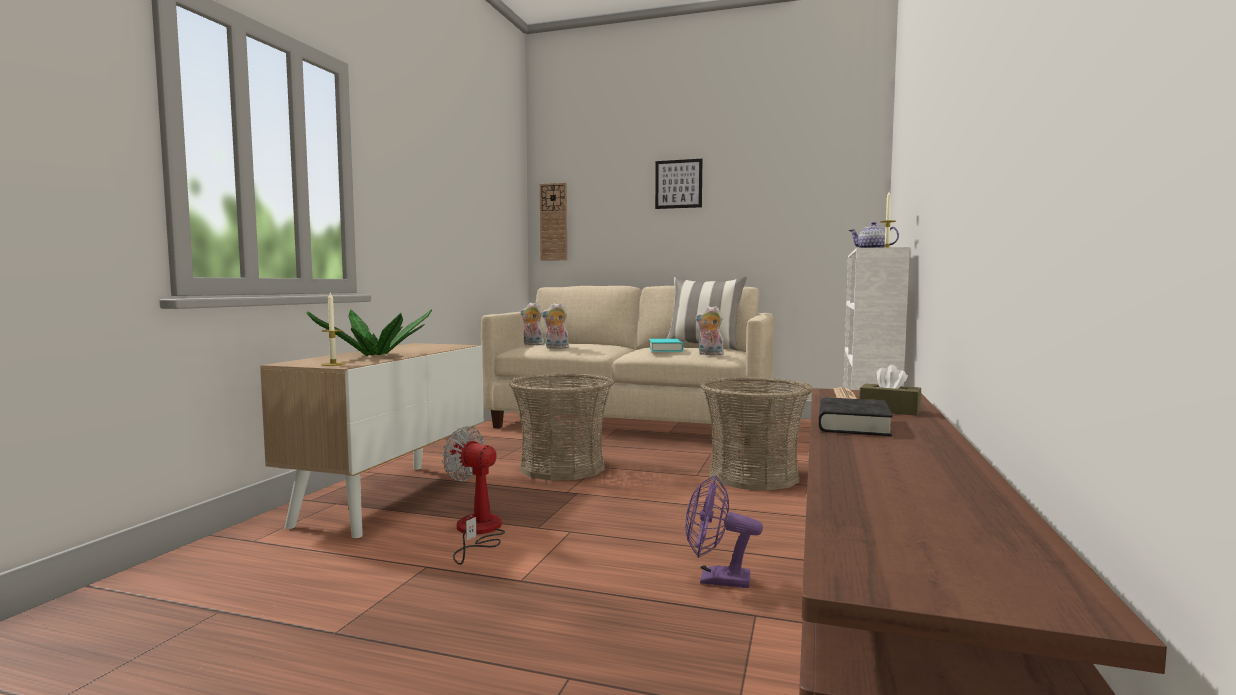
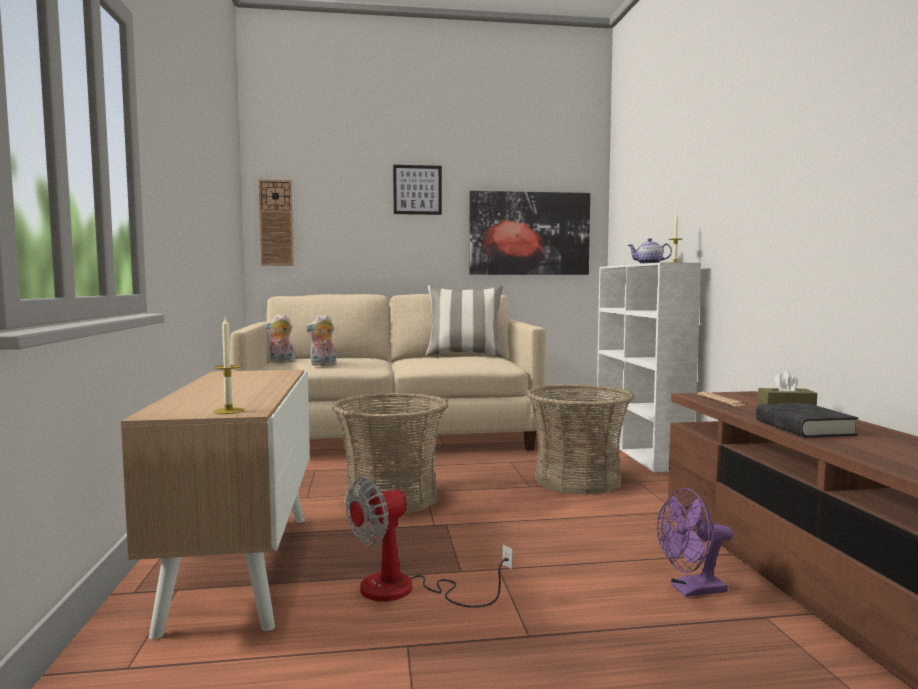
camera: 25 degrees left, 0 degrees up
(375, 355) = (234, 393): potted plant -> none
(477, 532) = (406, 590): fan -> fan turned 45 degrees counterclockwise
(665, 349) = (441, 360): turquoise book -> none
(709, 354) = (490, 363): plush toy -> none
(794, 222) = (529, 233): none -> picture

